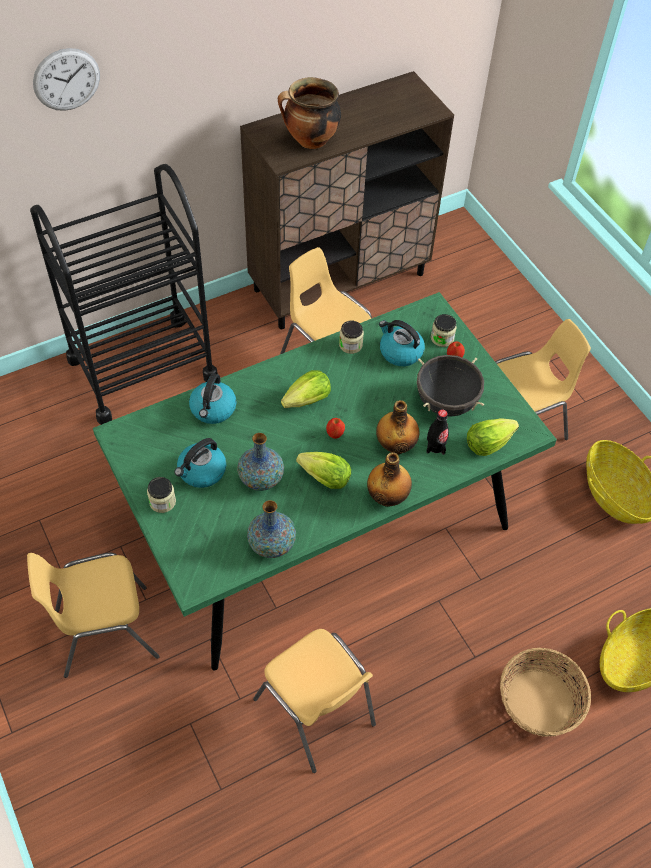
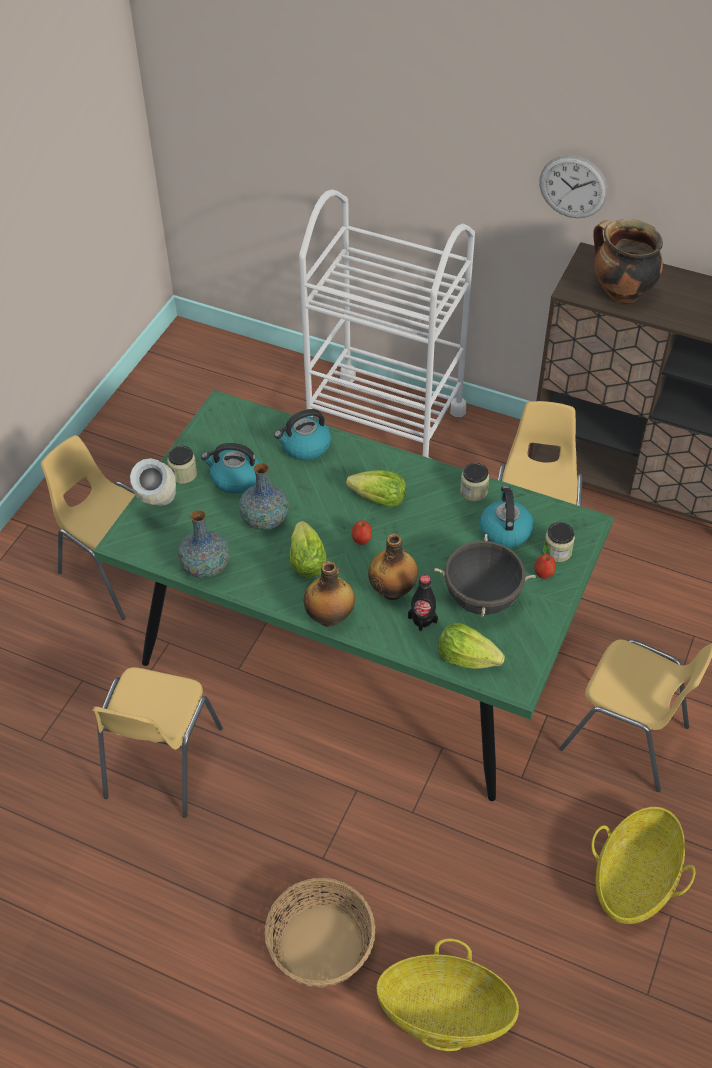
camera: 55 degrees right, 5 degrees down
(66, 79) = (415, 93): wall clock -> wall clock (573, 186)
(142, 369) = (385, 423): black cart -> white cart
(186, 542) = (159, 512): none -> vase

